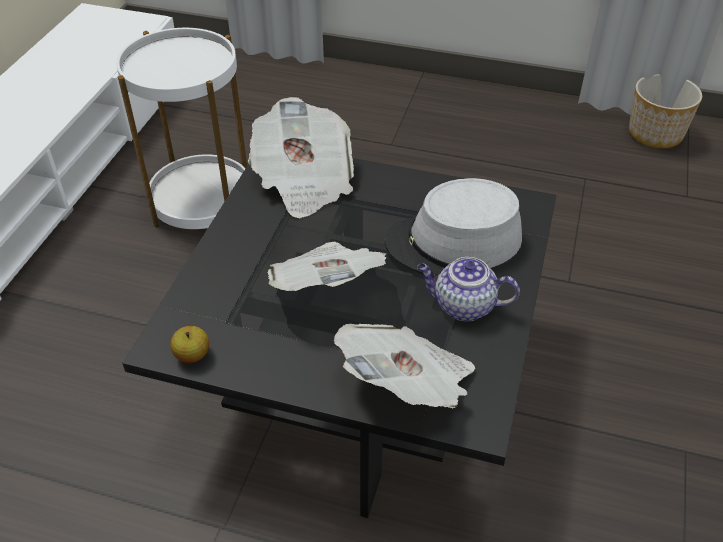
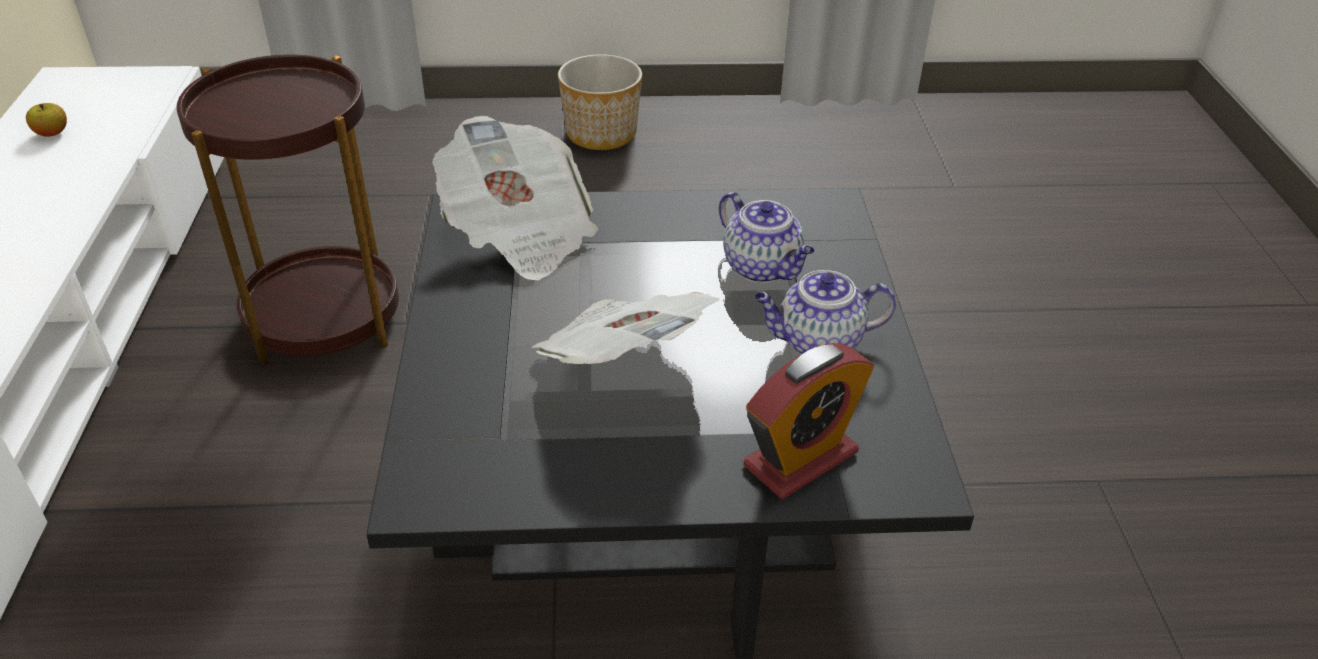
camera: 20 degrees left, 5 degrees down
(192, 355) = (472, 496): apple -> apple (52, 133)
(202, 203) = (323, 318): white side table -> brown side table
(408, 385) = (800, 459): newspaper -> alarm clock
(454, 242) = (763, 268): grey hat -> teapot
(656, 134) = (885, 123): planter -> planter (602, 134)

